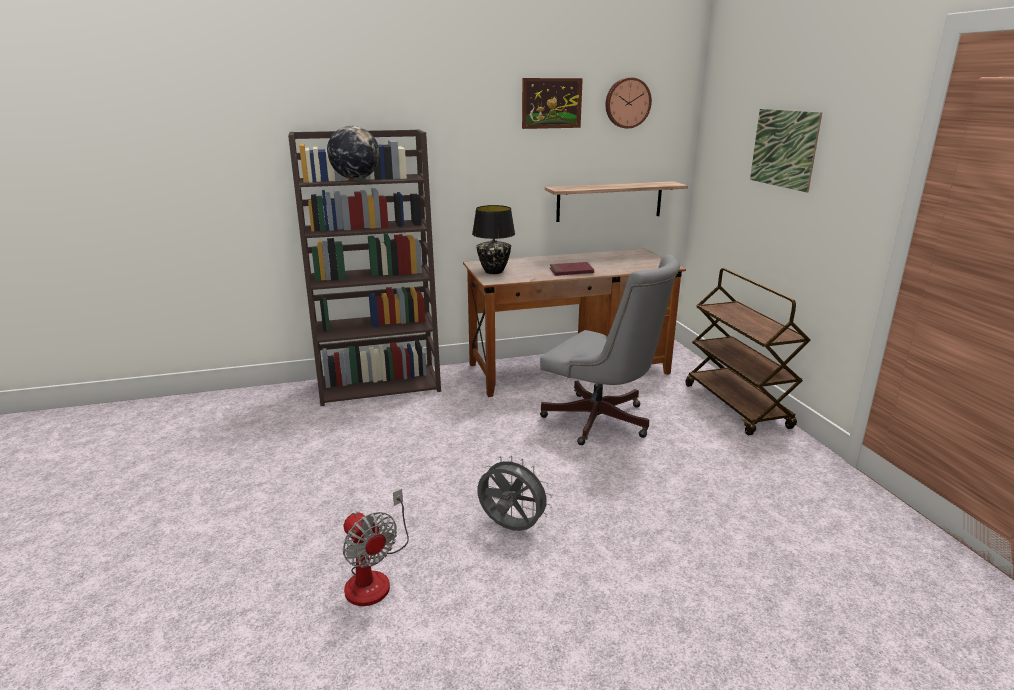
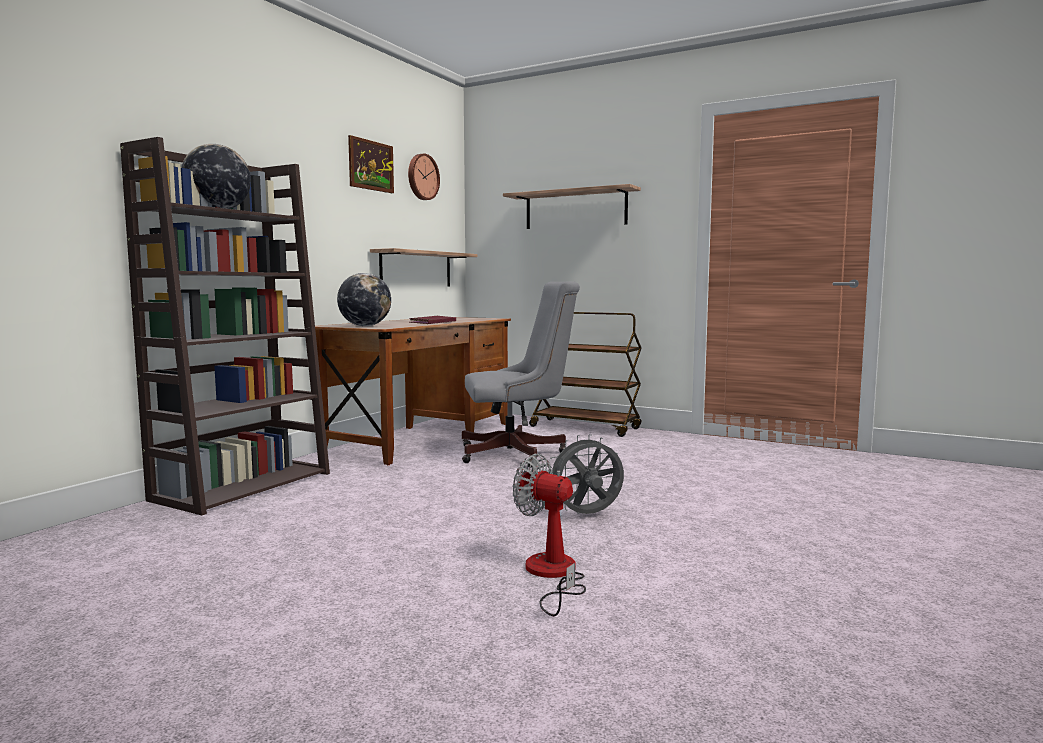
camera: 45 degrees left, 15 degrees down
(374, 577) = (552, 575): fan -> fan turned 150 degrees counterclockwise
(494, 271) = (365, 326): black table lamp -> globe
(784, 148) = (575, 209): picture -> shelf

